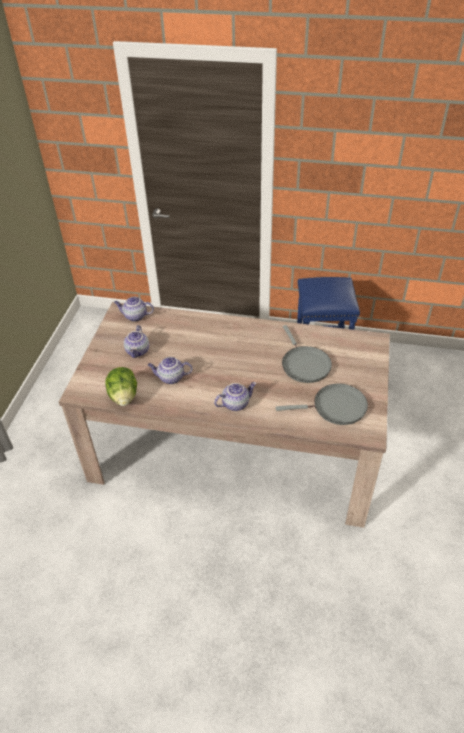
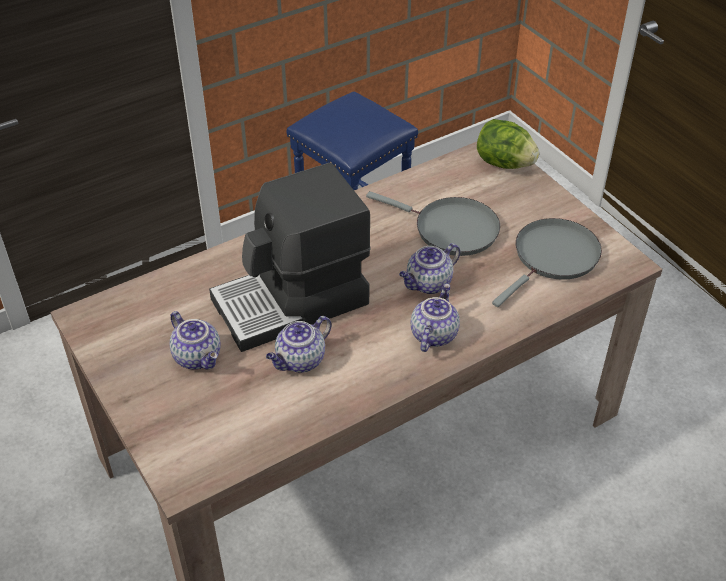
camera: 45 degrees left, 0 degrees up
(124, 396) = (265, 434): lettuce -> lettuce (504, 163)
(135, 316) = (122, 310): teapot -> teapot (428, 284)
(197, 353) = (292, 302): none -> coffee machine

